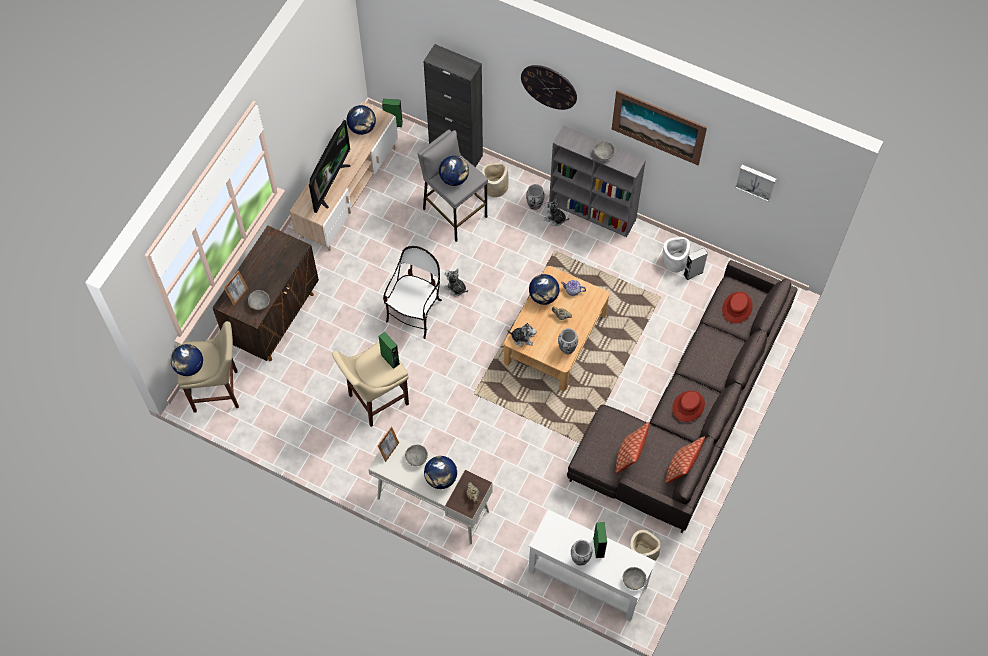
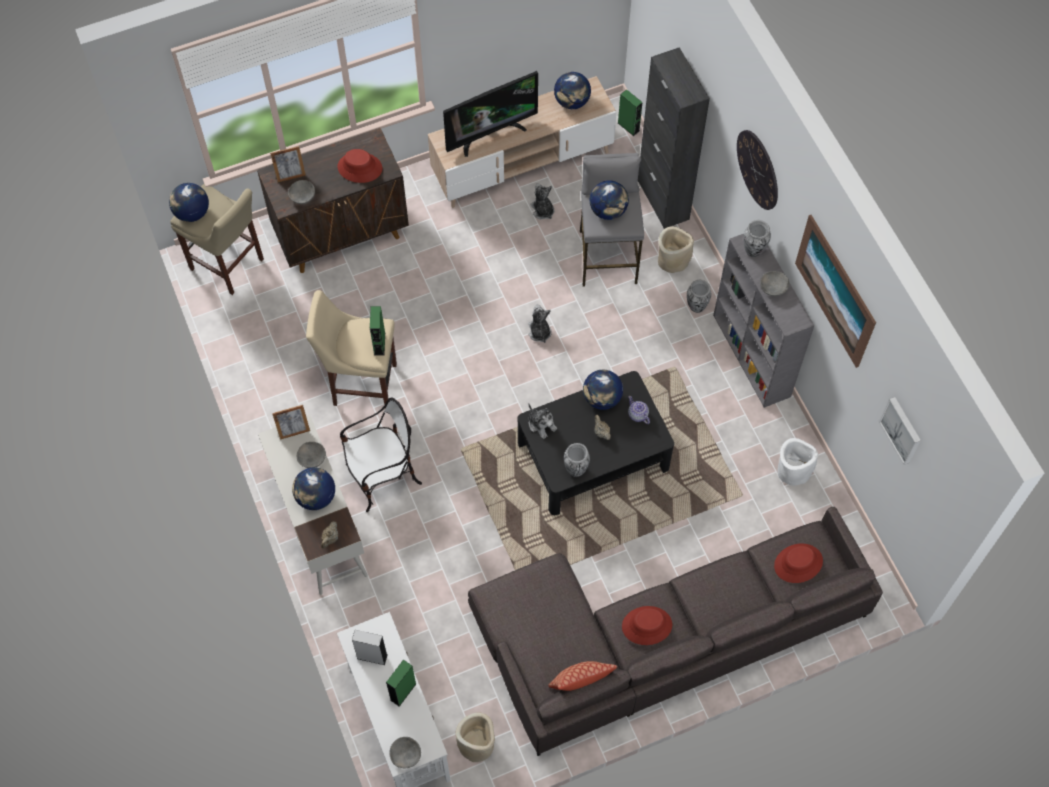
camera: 40 degrees right, 0 degrees up
(279, 259) = (359, 168): none -> red hat
(415, 313) = (478, 327): chair -> chair (383, 477)
(555, 219) = (705, 335): plush toy -> plush toy (542, 210)
(555, 338) = (593, 455): beige coffee table -> black coffee table
(580, 559) = (374, 688): vase -> vase (753, 251)
(629, 456) = (537, 628): pillow -> none
(693, 273) = (801, 497): grey speaker -> grey speaker (372, 656)

